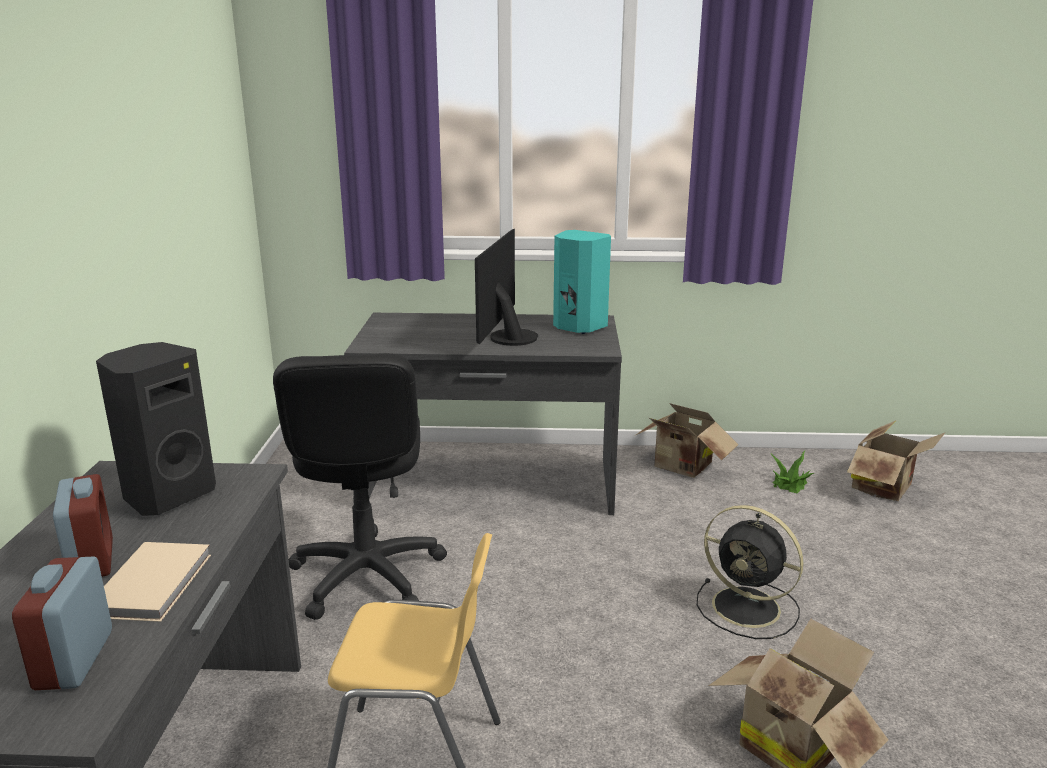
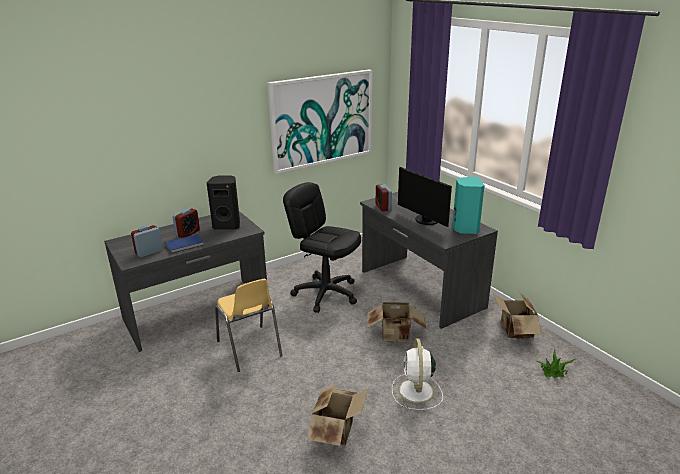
camera: 55 degrees right, 5 degrees up
(155, 584) = (185, 245): beige book -> blue book
(182, 192) = (322, 119): none -> picture
(366, 575) = (326, 293): black office chair -> black office chair turned 75 degrees clockwise
(404, 345) = (383, 207): none -> alarm clock
(508, 337) = (425, 220): monitor -> monitor turned 105 degrees counterclockwise
(749, 608) = (416, 392): black fan -> white fan
(887, 488) = (605, 409): cardboard box -> cardboard box (396, 336)

